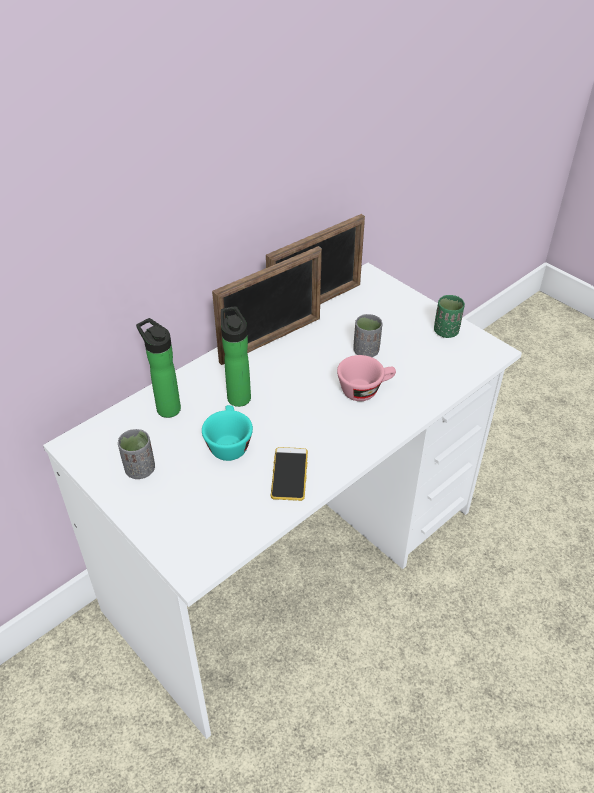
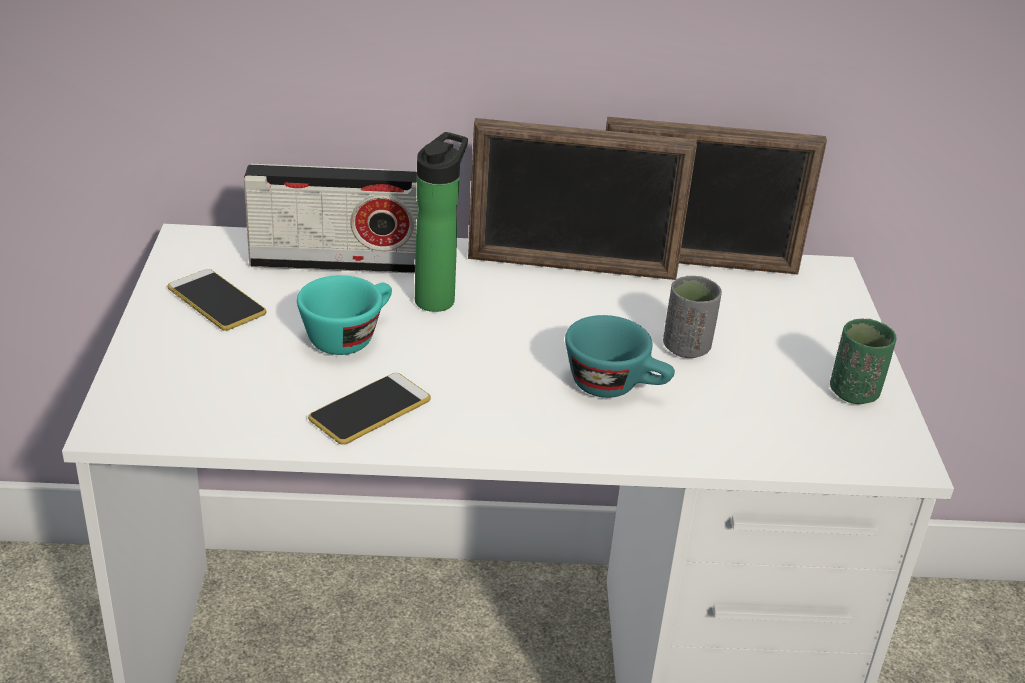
camera: 40 degrees right, 10 degrees down
(140, 469) = (216, 301): grey cup -> phone
(166, 407) = (338, 262): bottle -> radio
(365, 390) = (616, 386): pink cup -> turquoise cup

